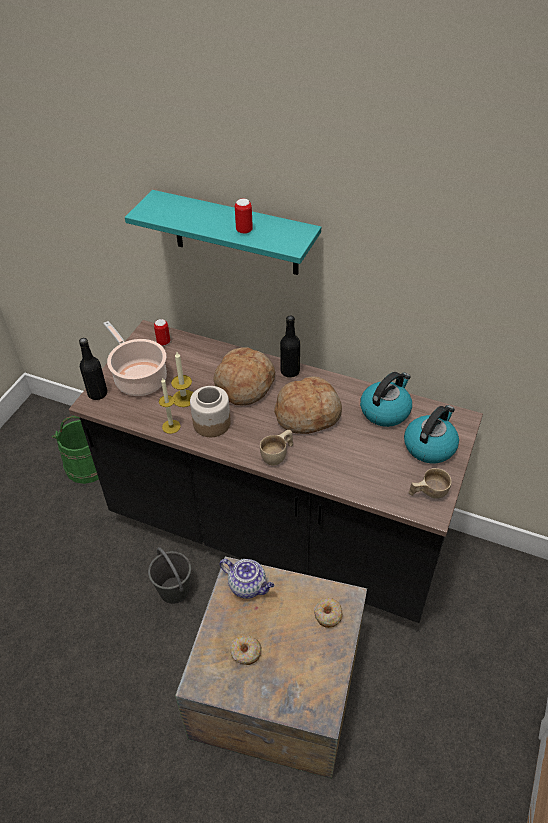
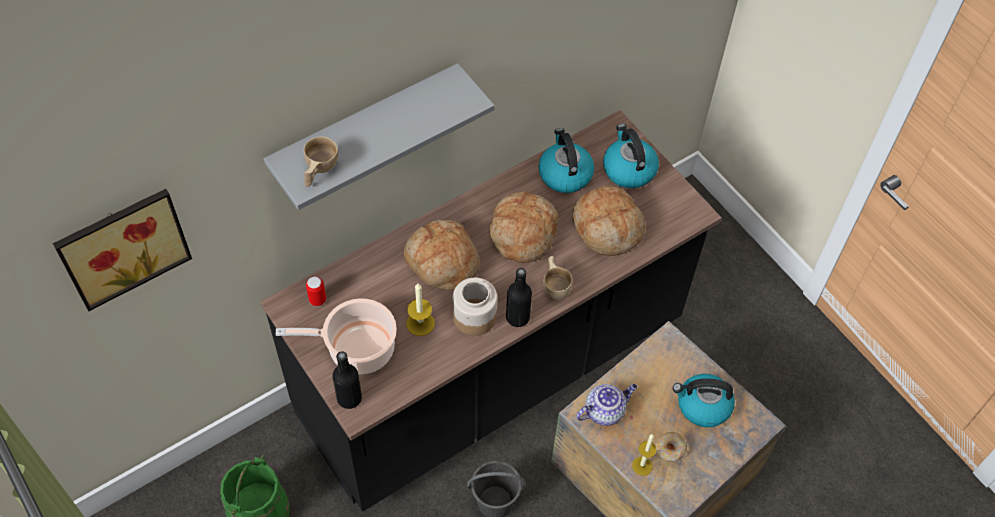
camera: 60 degrees left, 10 degrees up
(54, 184) = (122, 245): none -> picture
(171, 426) = (452, 353): candle -> candle (642, 466)
(235, 234) = (366, 132): turquoise shelf -> grey shelf
(244, 230) = (414, 122): can -> none
(290, 371) = (455, 215): black bottle -> black bottle (517, 317)
(305, 656) = (702, 406): none -> kettle
(327, 615) = (674, 366): donut -> none
(360, 460) = (607, 228): none -> bread
(427, 493) = (676, 204): beige cup -> beige cup (318, 171)

